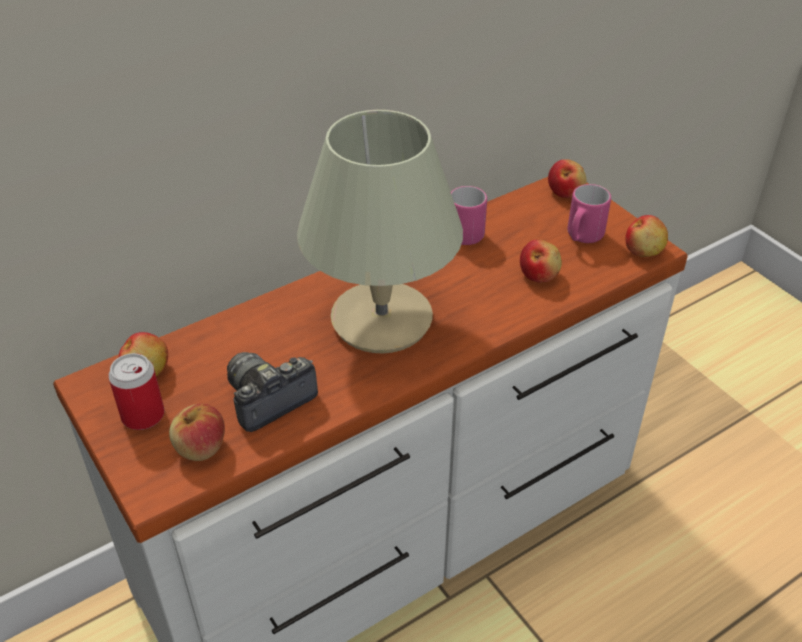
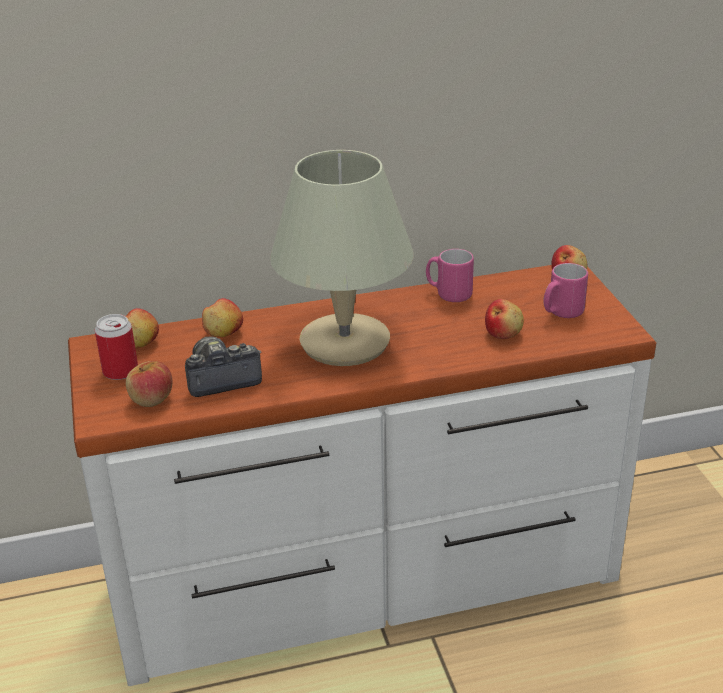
camera: 20 degrees right, 10 degrees down
(644, 250) = (614, 332): apple -> apple (223, 333)

